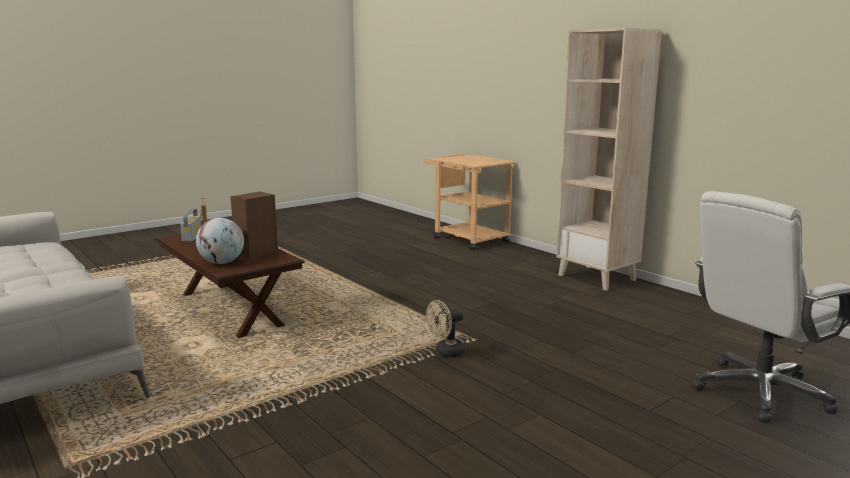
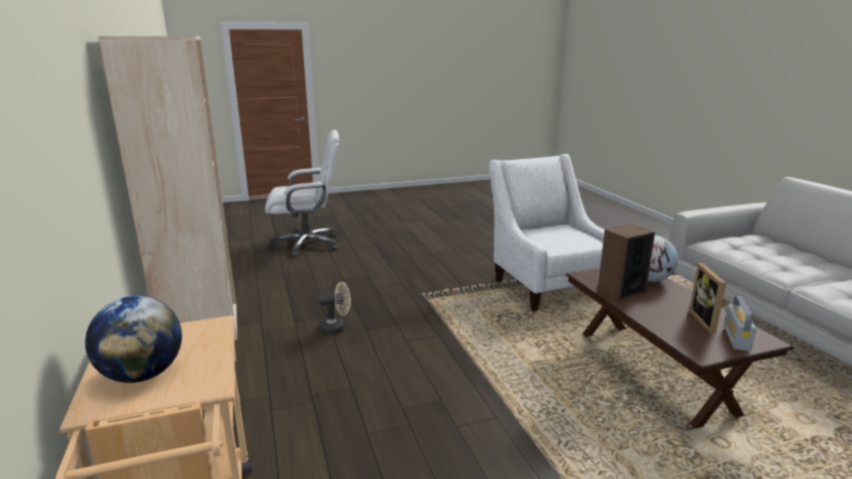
camera: 160 degrees left, 5 degrees up
(321, 377) = (546, 285): none -> white armchair
(446, 353) = (452, 288): beige fan -> beige fan (336, 328)
(471, 158) = (142, 375): none -> globe

